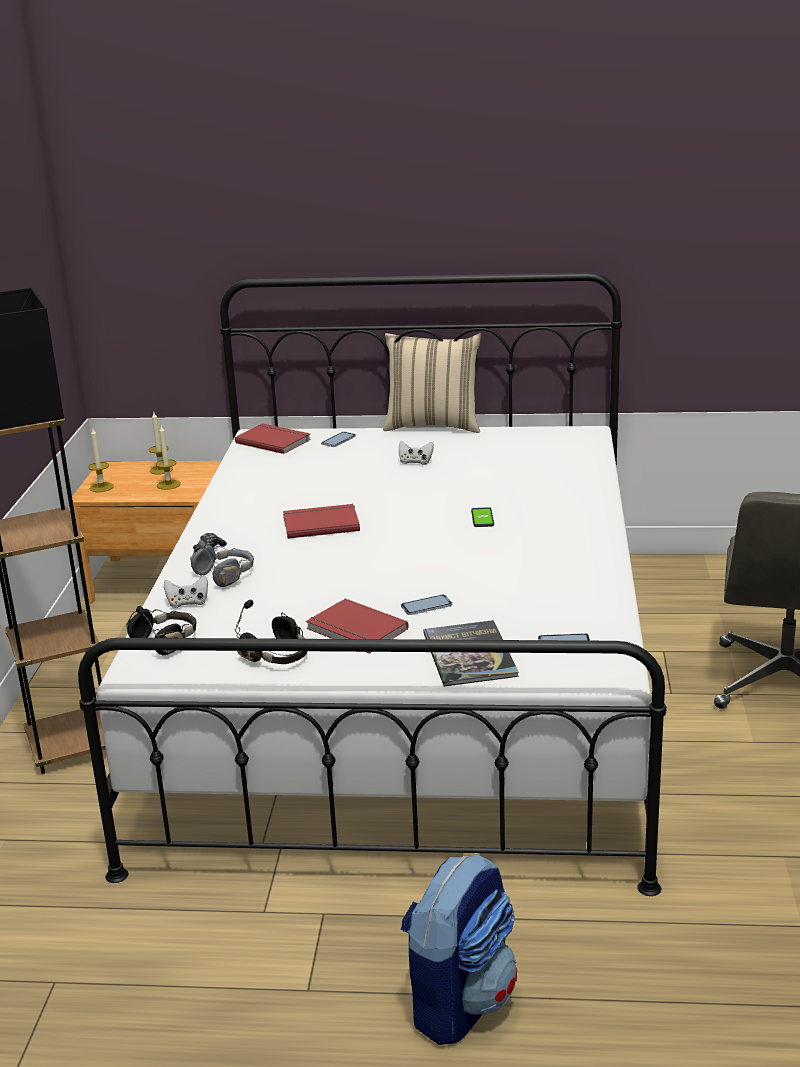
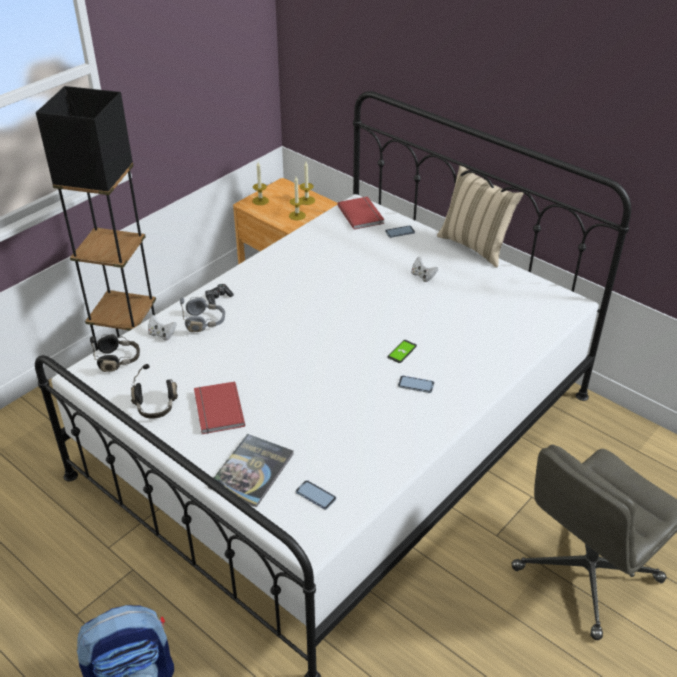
camera: 35 degrees right, 15 degrees up
(320, 523) = (303, 305): red book -> none
(426, 606) = (277, 413): phone -> phone (416, 385)

